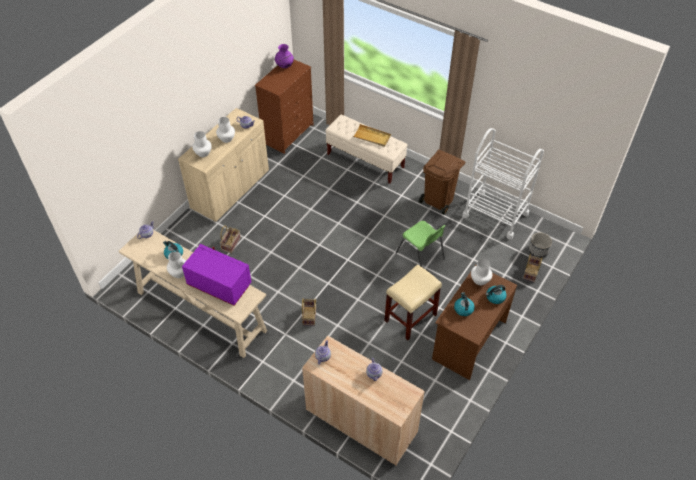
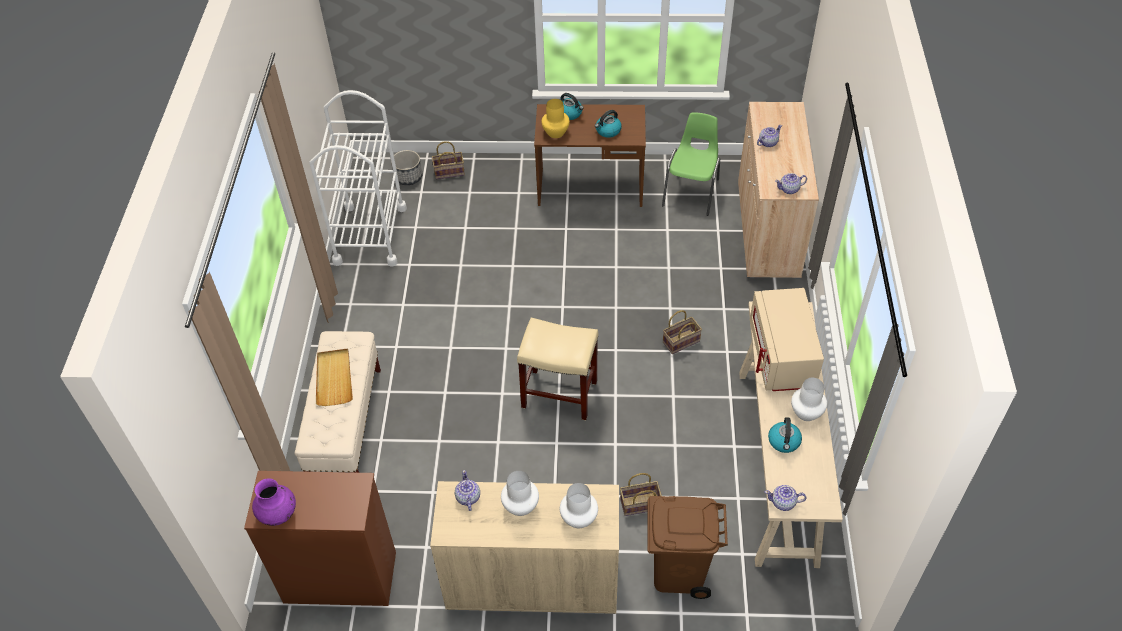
camera: 120 degrees left, 0 degrees up
(219, 285) = (782, 356): purple microwave -> beige microwave
(410, 317) = (601, 247): beige stool -> beige stool (558, 394)
(420, 256) = (497, 278): green chair -> green chair (692, 192)
(439, 201) = (380, 301): brown trash can -> brown trash can (678, 570)
(480, 280) = (556, 132): white vase -> yellow vase

